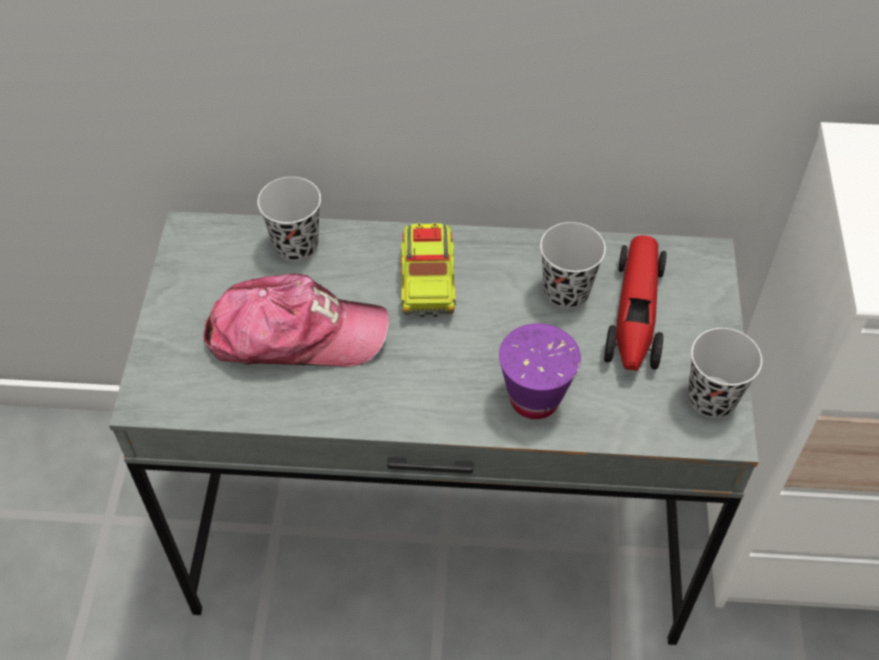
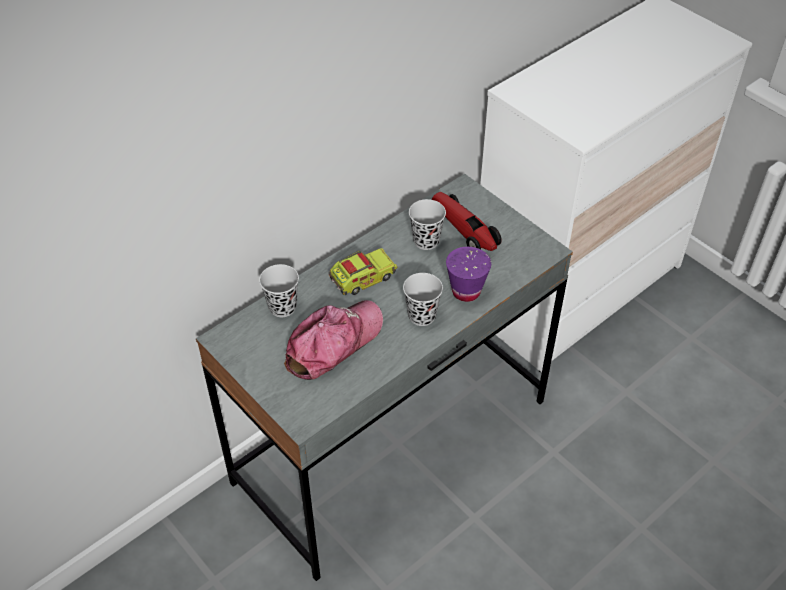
camera: 45 degrees left, 5 degrees down
(427, 281) = (362, 278): toy truck -> toy truck turned 75 degrees counterclockwise
(711, 398) = (530, 241): black cup -> black cup (422, 316)

